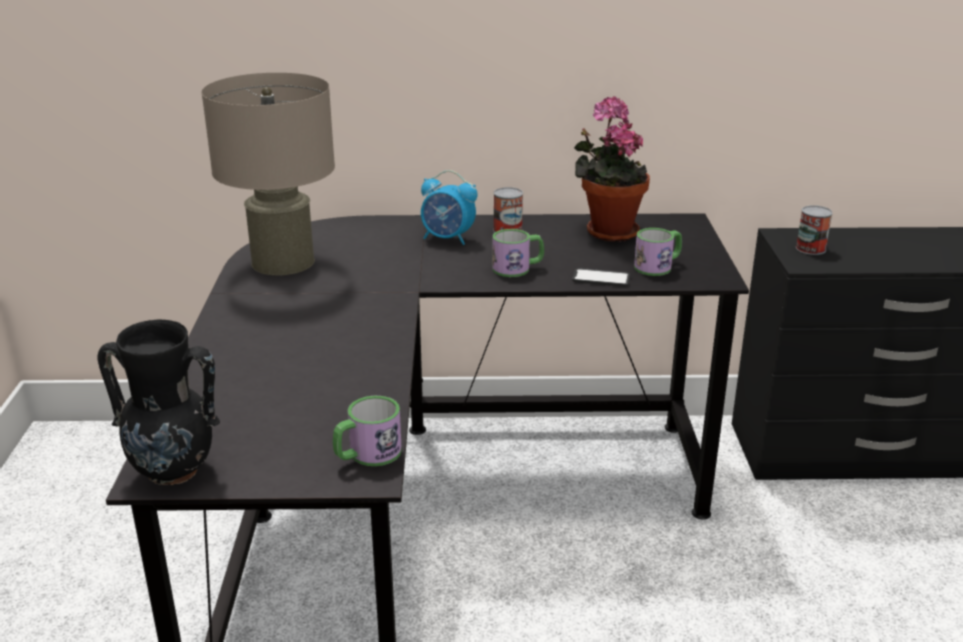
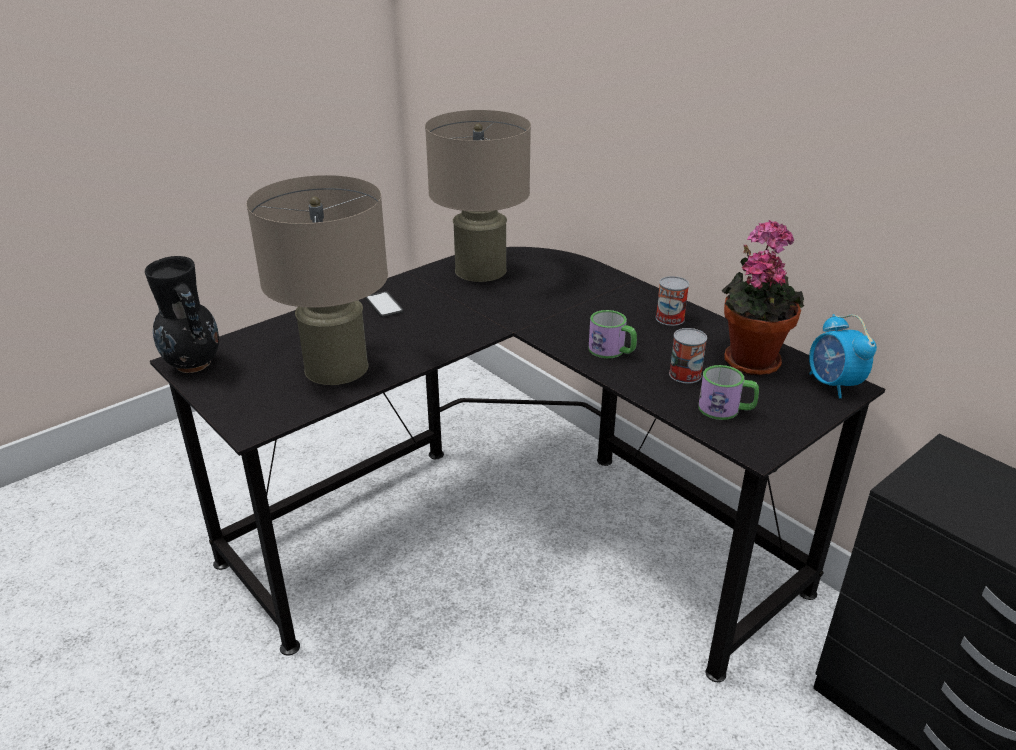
camera: 50 degrees right, 5 degrees up
(332, 392) = (336, 368): none -> beige table lamp
(367, 455) = (274, 416): mug -> none
(448, 239) = (613, 304): alarm clock -> alarm clock (833, 385)
(601, 278) = (656, 393): phone -> phone (384, 305)
(810, 248) = (952, 482): can -> can (685, 374)

